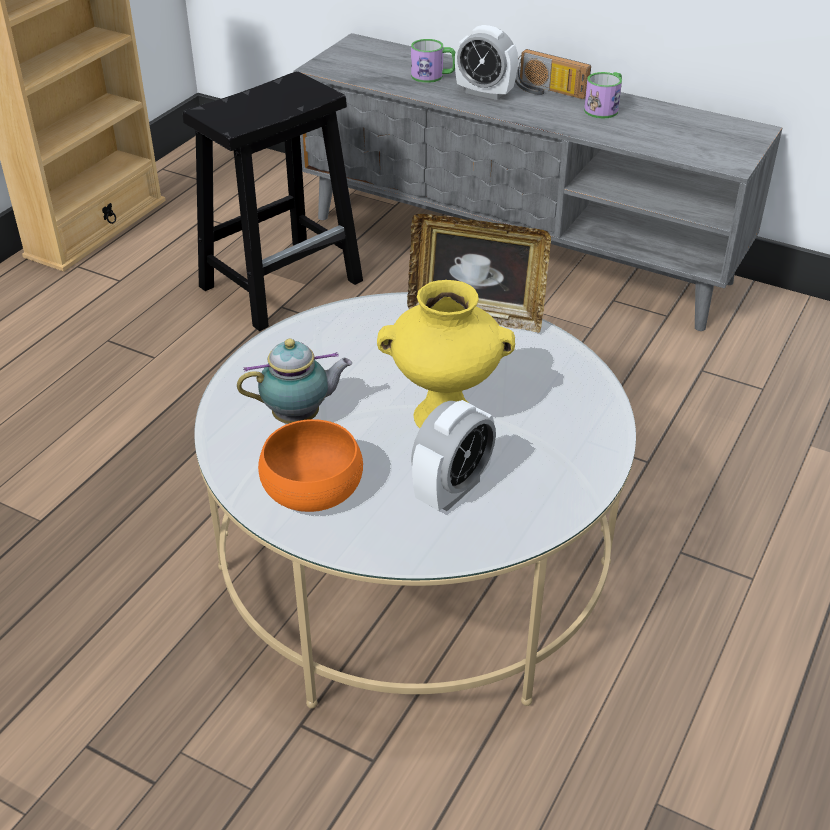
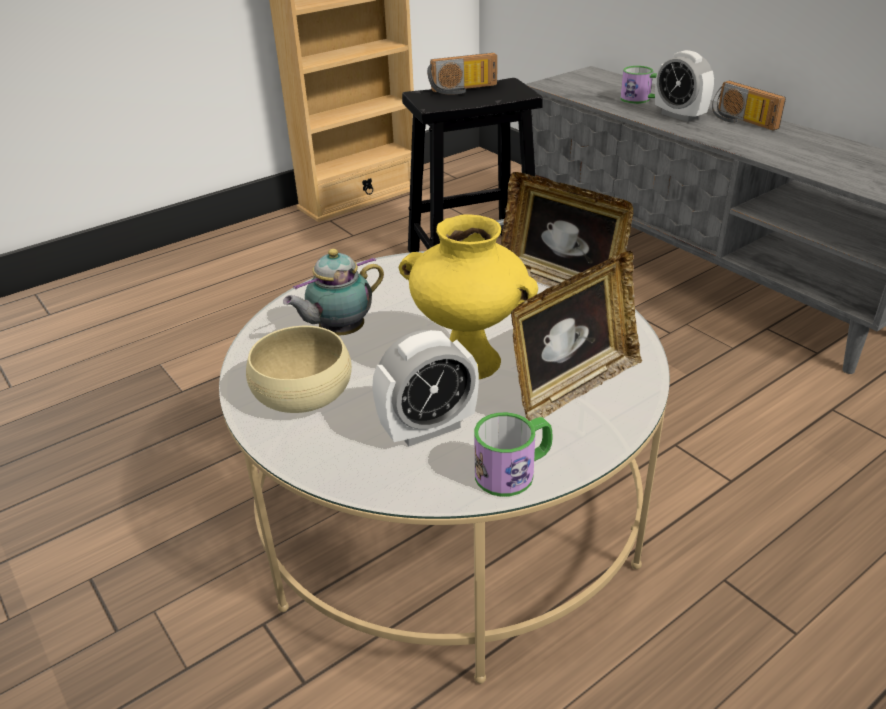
camera: 25 degrees right, 5 degrees down
(251, 97) = (463, 89): none -> radio
(300, 417) = (339, 333): teapot -> teapot turned 135 degrees clockwise
(312, 488) = (303, 393): orange bowl -> beige bowl
(550, 417) = (573, 387): none -> picture frame
(604, 108) = (790, 139): mug -> mug (514, 471)

